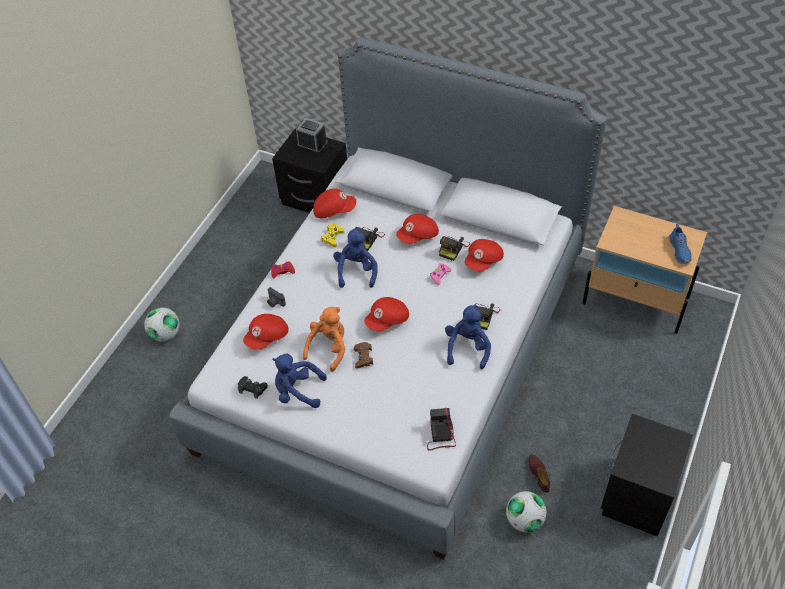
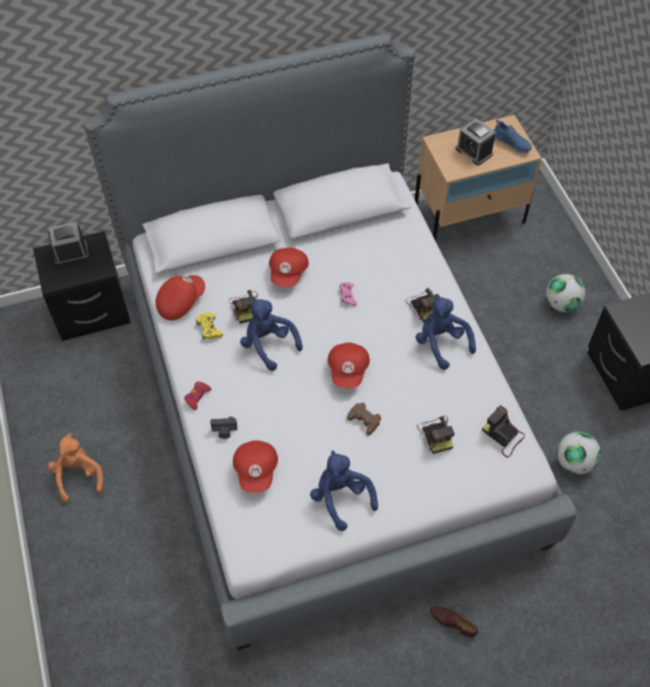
camera: 45 degrees left, 5 degrees up
(165, 334) = (79, 558): football -> football (561, 304)
(252, 388) = (297, 530): black game controller -> none
(297, 391) = (341, 498): blue plush toy -> blue plush toy turned 90 degrees clockwise
(329, 348) = (324, 435): orange plush toy -> orange plush toy (78, 475)
(453, 248) = (332, 263): camera -> camera (436, 434)
(484, 261) = (371, 257): red cap -> none
(539, 474) = (546, 416): brown shoe -> brown shoe (453, 622)
(642, 239) = (474, 151): none -> alarm clock

